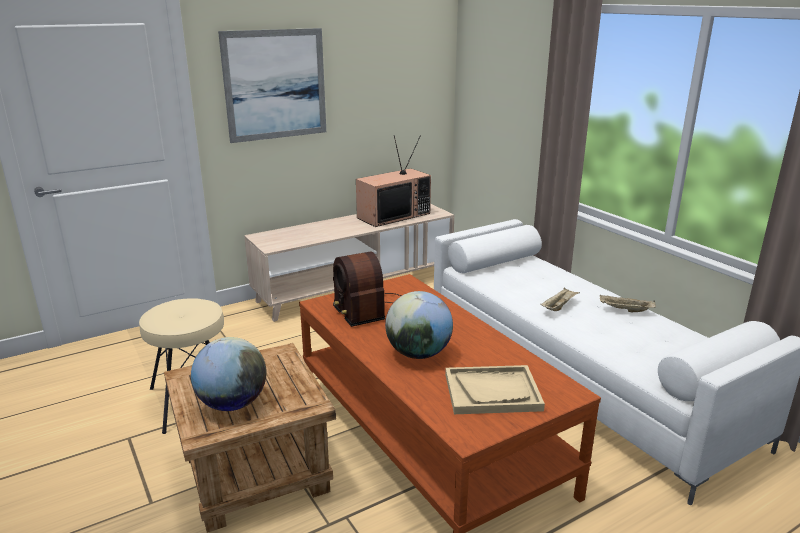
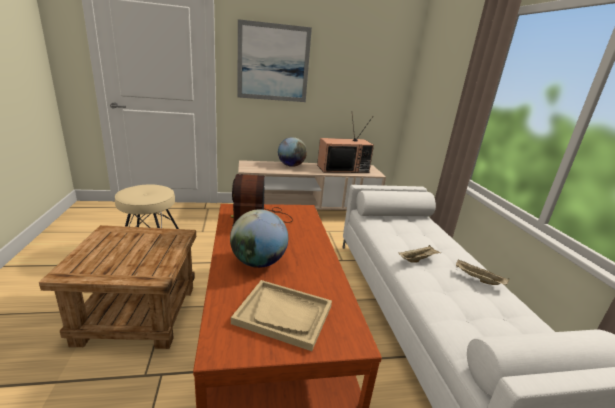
camera: 20 degrees right, 0 degrees up
(232, 404) = (109, 259): globe -> globe (291, 165)

